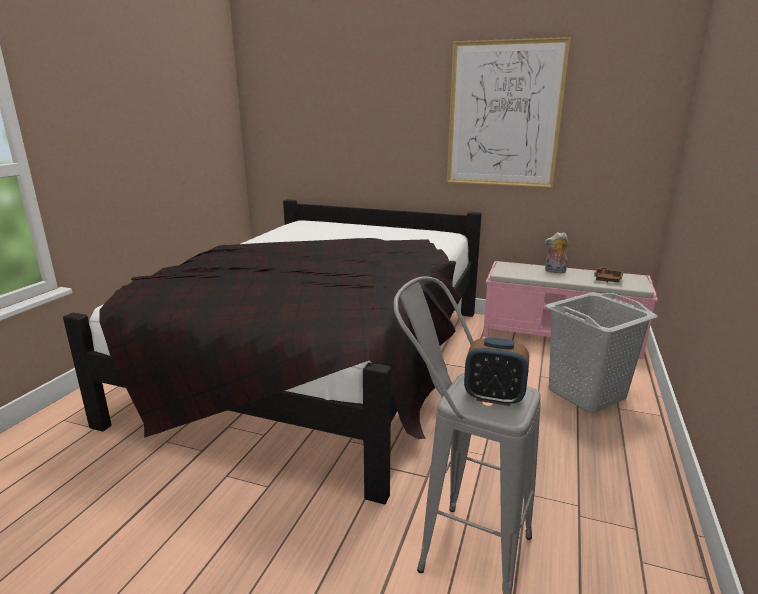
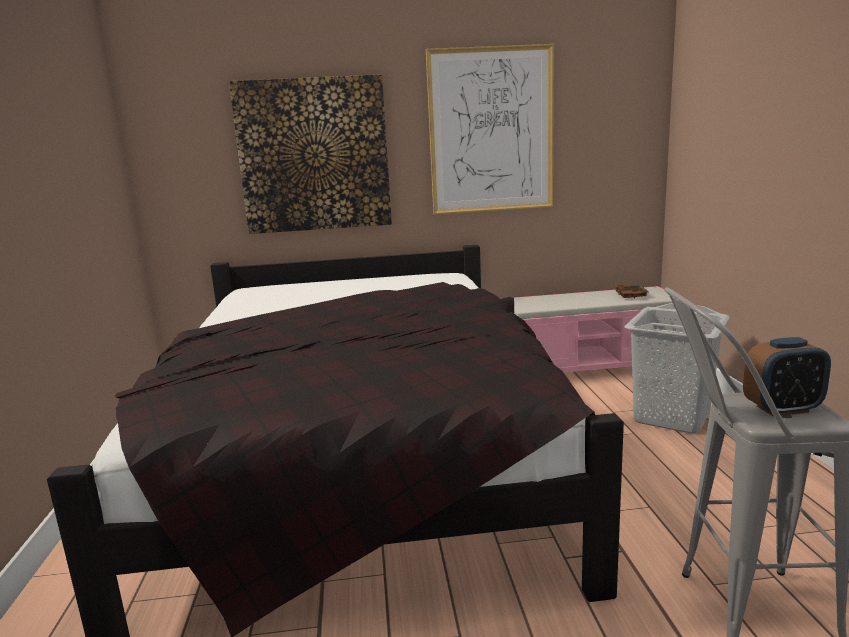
camera: 25 degrees left, 5 degrees down
(360, 126) = (314, 155): none -> picture
(554, 271) = (573, 297): plush toy -> none

